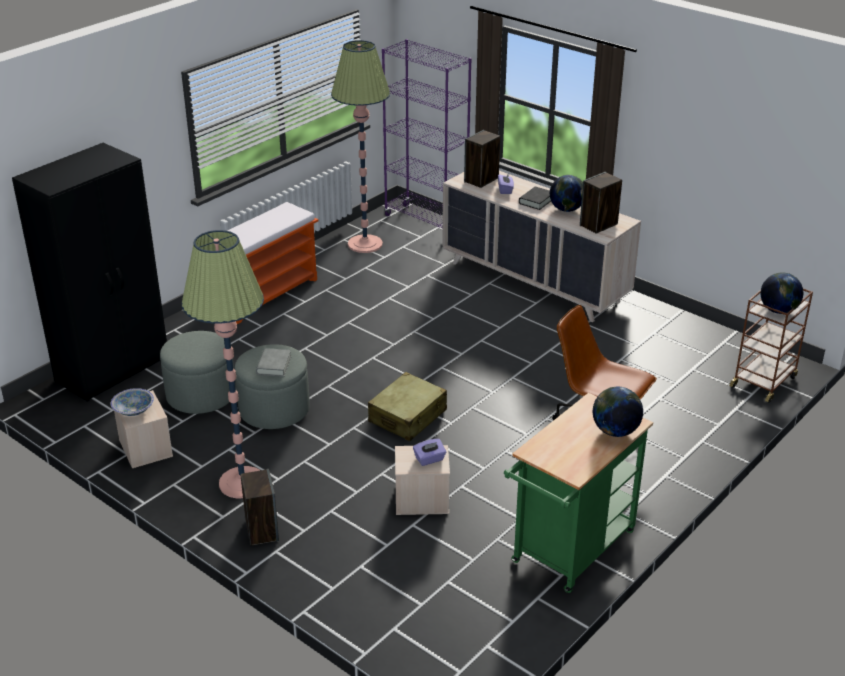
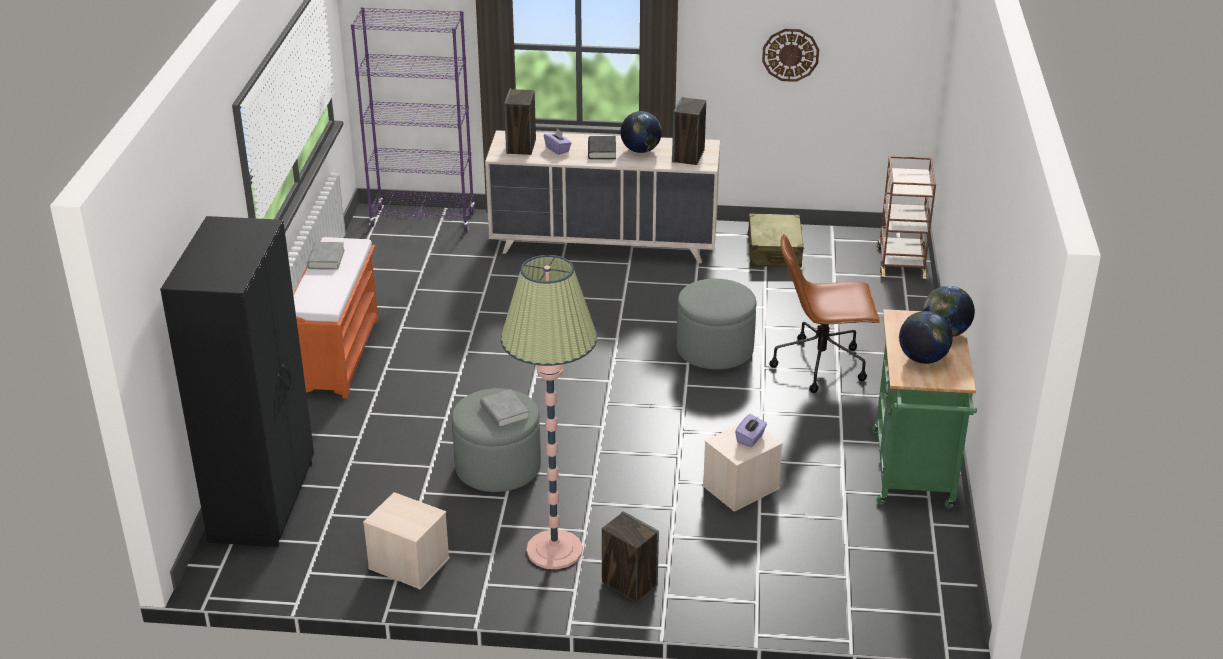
camera: 35 degrees left, 0 degrees up
(133, 410) = (400, 520): bowl -> none
(201, 395) = (401, 486): grey ottoman -> grey ottoman (714, 350)
(269, 217) = (326, 259): none -> grey book
(365, 244) = (385, 265): floor lamp -> none
(408, 416) = (637, 418): beige suitcase -> beige suitcase (774, 251)
(715, 160) = (790, 54): none -> wall clock
(778, 310) = (915, 185): globe -> globe (922, 359)

